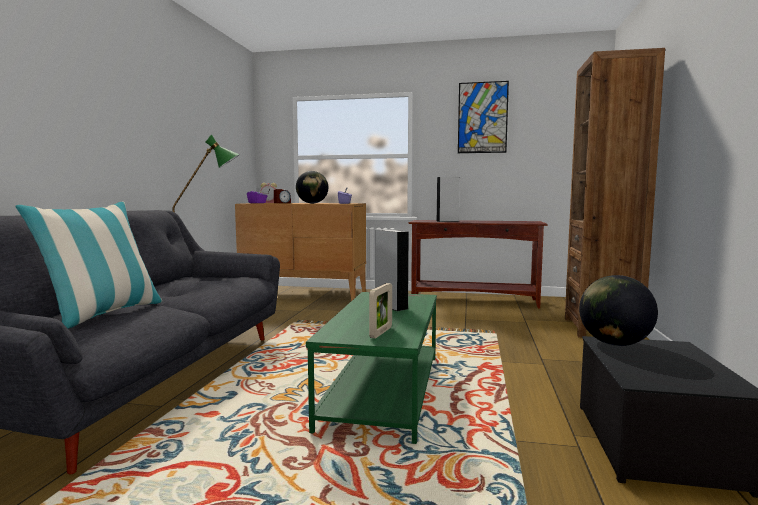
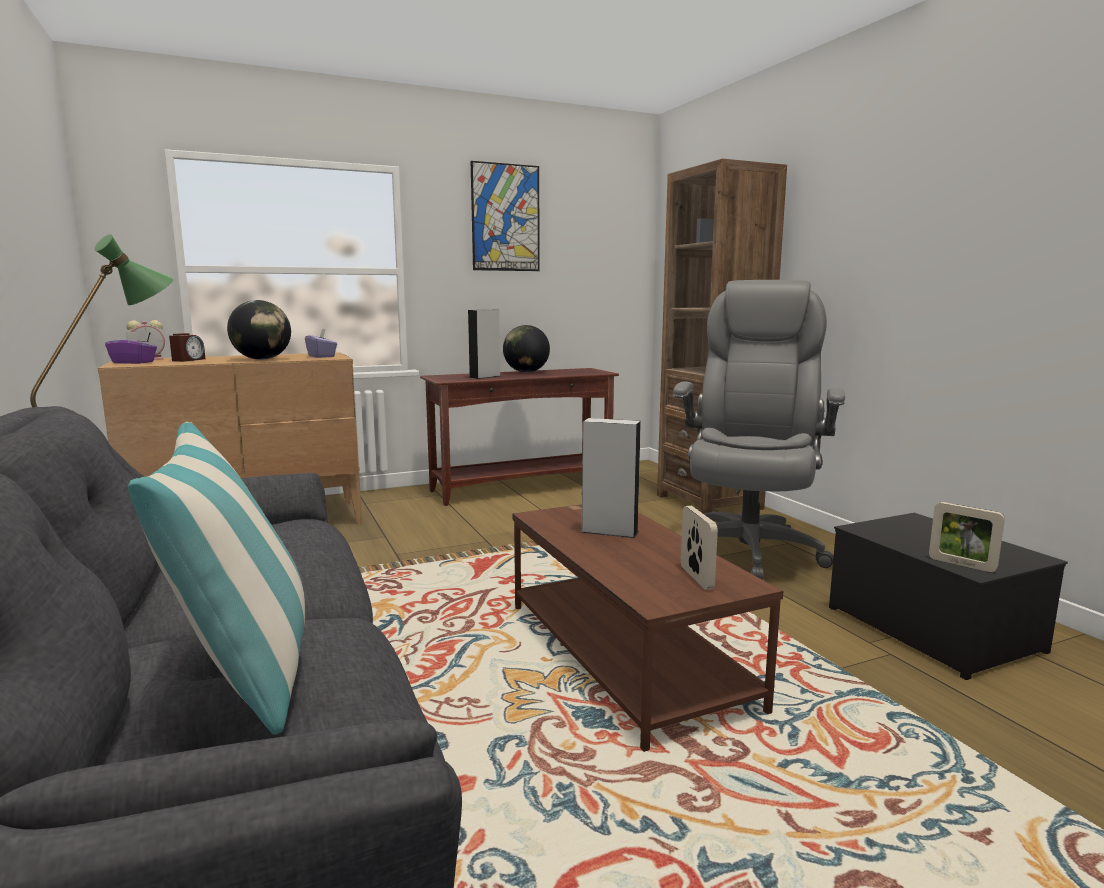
camera: 35 degrees left, 5 degrees up
(382, 390) = (623, 654): green coffee table -> brown coffee table
(576, 362) = (749, 552): none -> grey office chair
(615, 344) = (876, 530): globe -> globe (526, 372)
(637, 376) = (961, 564): none -> picture frame

